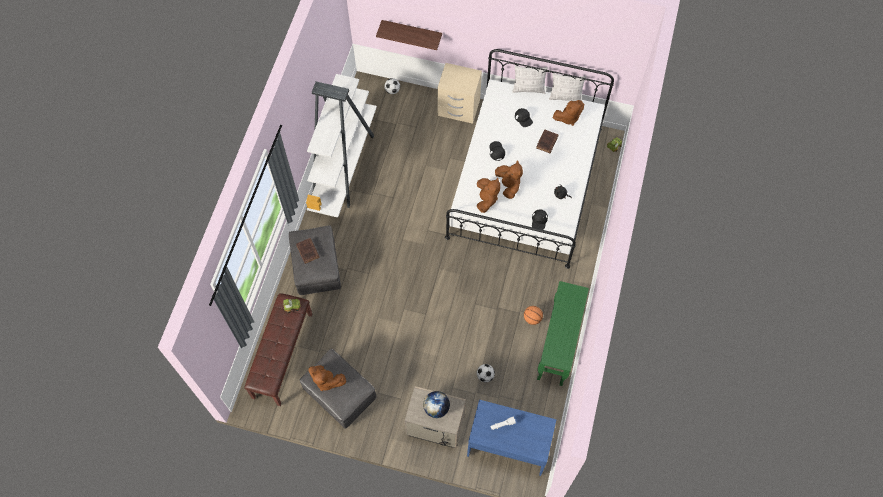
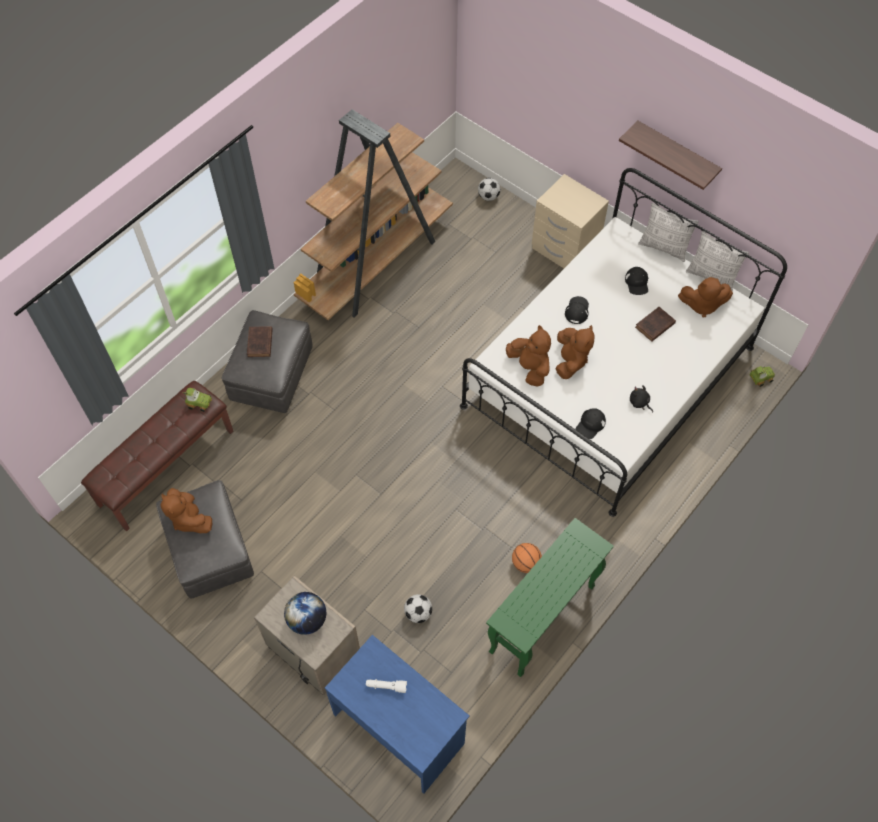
camera: 25 degrees right, 5 degrees down
(344, 165) = (376, 263): white bookcase -> brown bookcase
(412, 32) = (530, 110): shelf -> shelf (676, 154)
(486, 199) = (529, 367): brown plush toy -> brown plush toy turned 60 degrees counterclockwise

